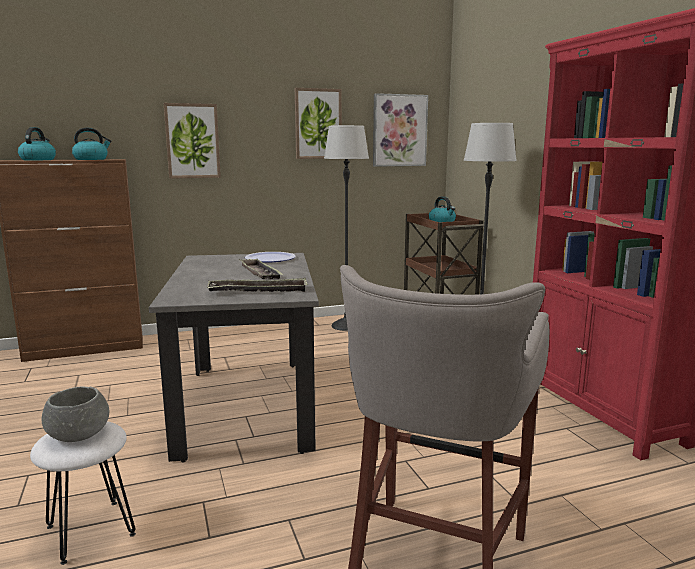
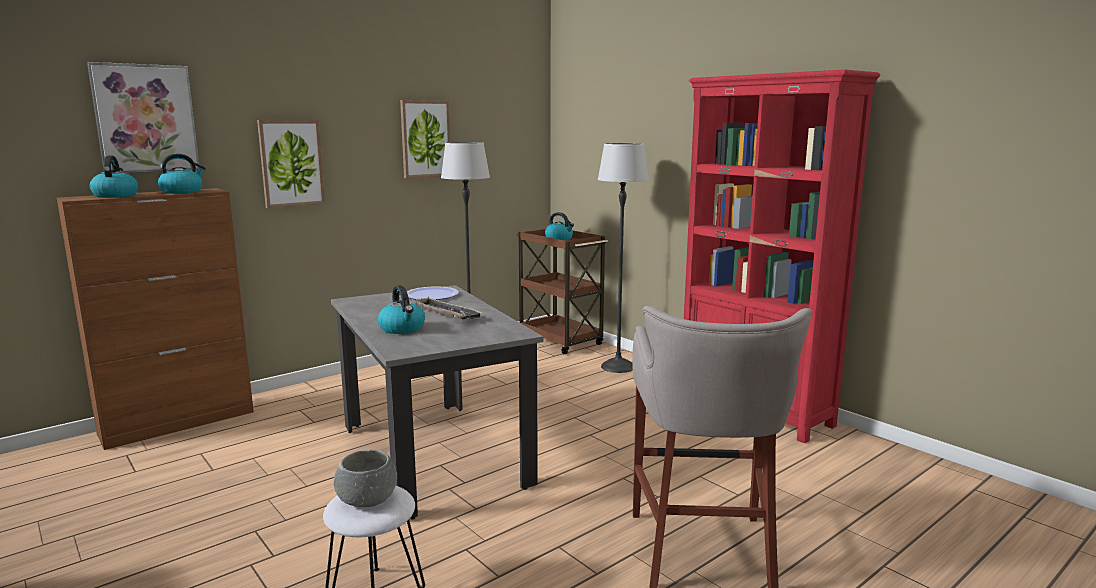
camera: 20 degrees left, 0 degrees up
(204, 282) = (402, 329): none -> kettle
(258, 291) = (472, 332): tray -> none
(399, 130) = (505, 143): picture -> picture (145, 119)

